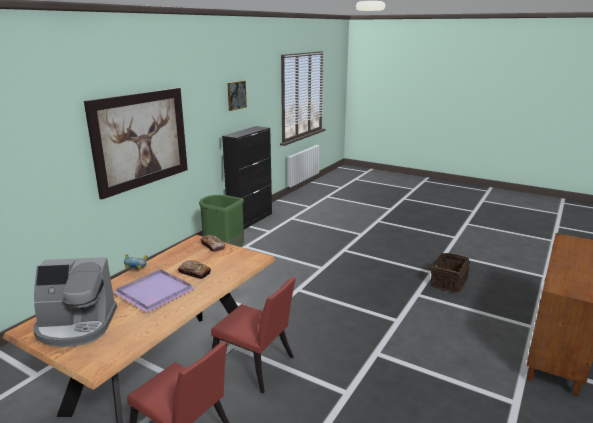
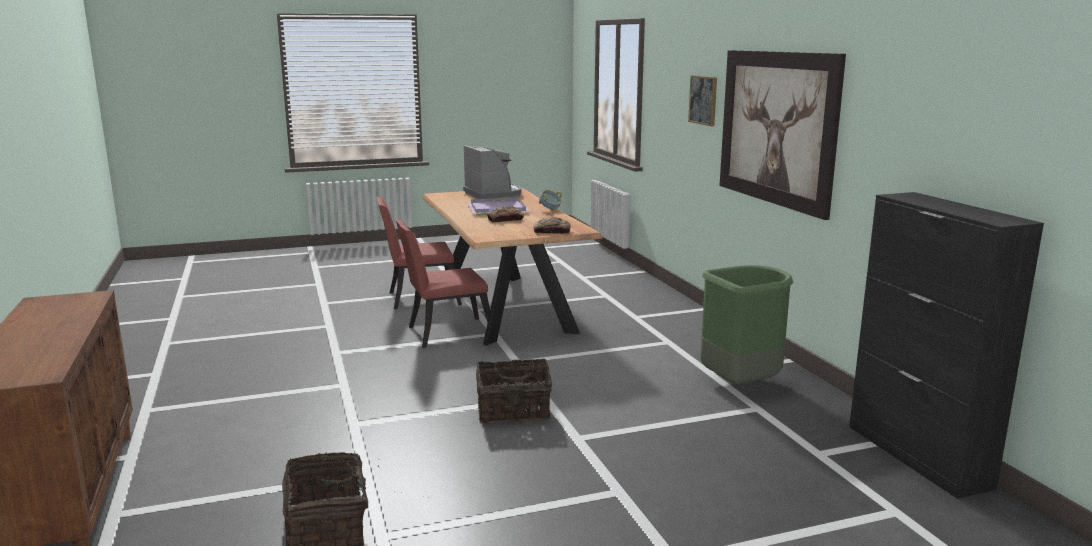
camera: 130 degrees right, 5 degrees down
(76, 326) = (493, 195): coffee machine -> coffee machine turned 120 degrees clockwise
(236, 95) = (992, 104): picture -> picture (703, 100)
(322, 289) = (513, 411): none -> basket

